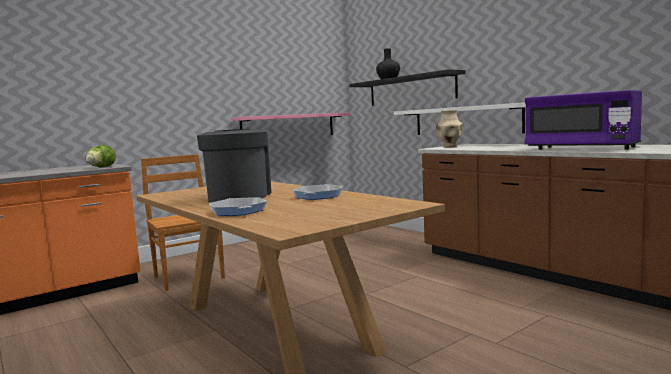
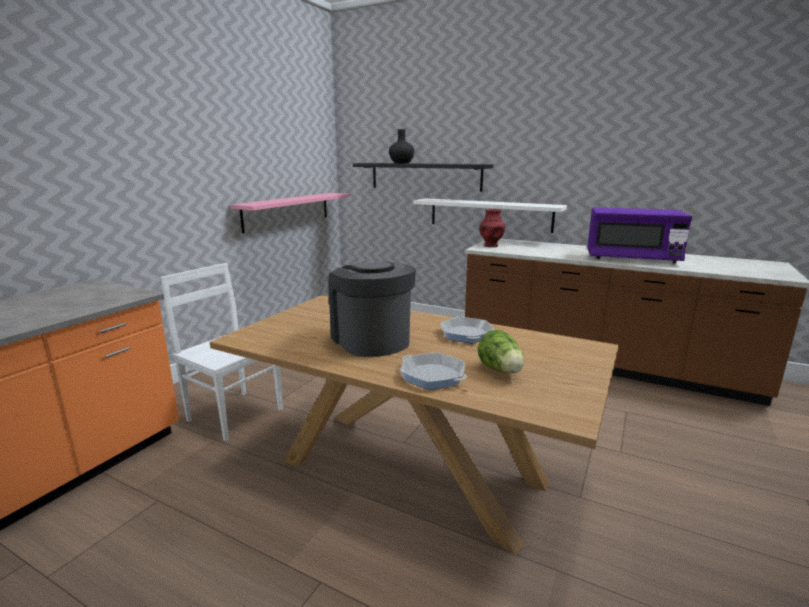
camera: 25 degrees left, 10 degrees up
(101, 167) = (119, 298): lettuce -> lettuce (501, 370)
(188, 277) = (234, 414): brown chair -> white chair
(449, 147) = (491, 246): beige vase -> red vase

